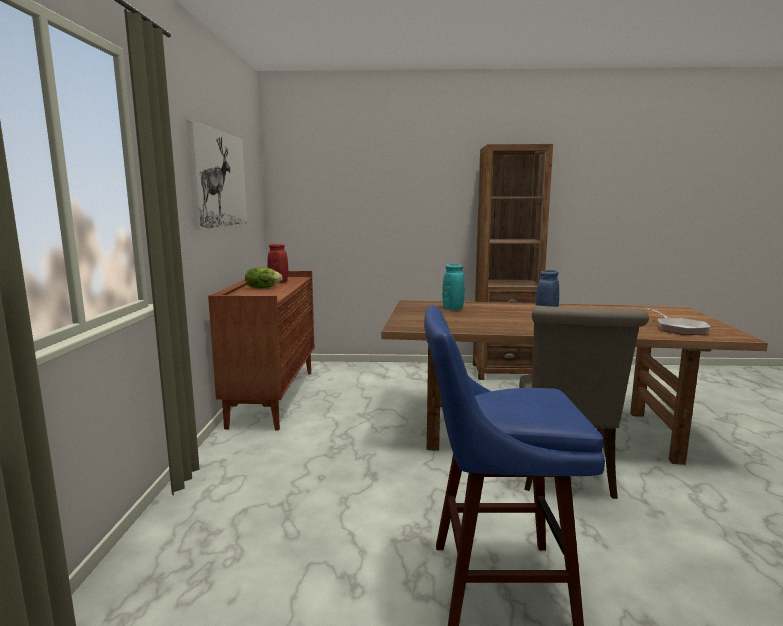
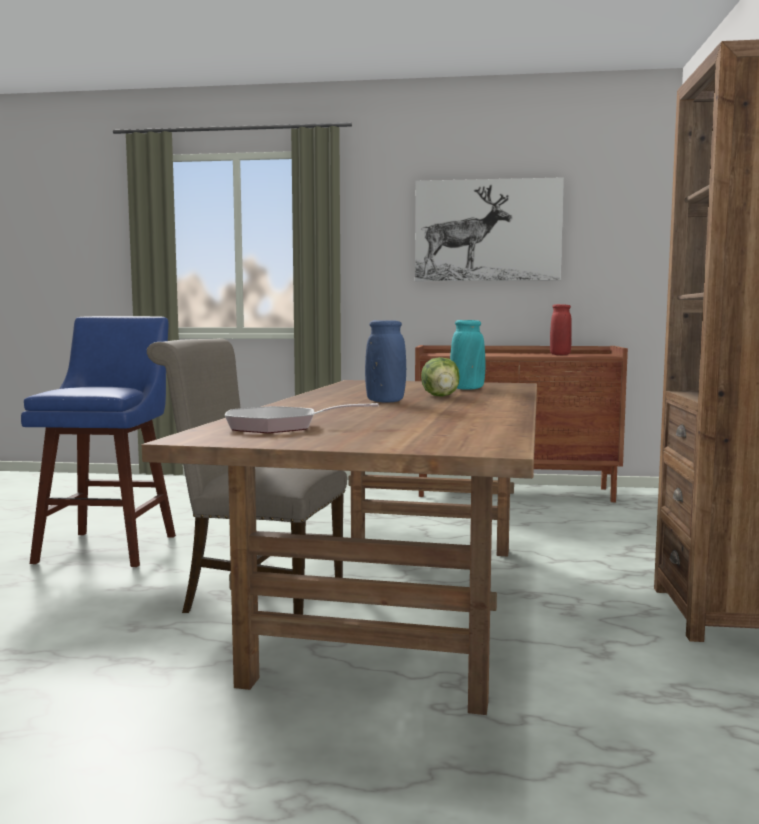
camera: 95 degrees right, 5 degrees down
(262, 288) = (514, 354): lettuce -> lettuce (441, 396)

